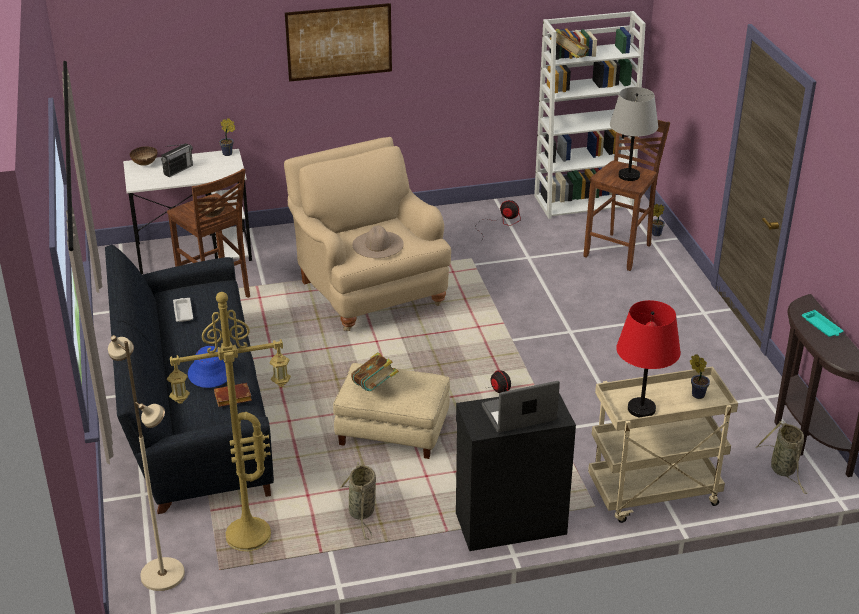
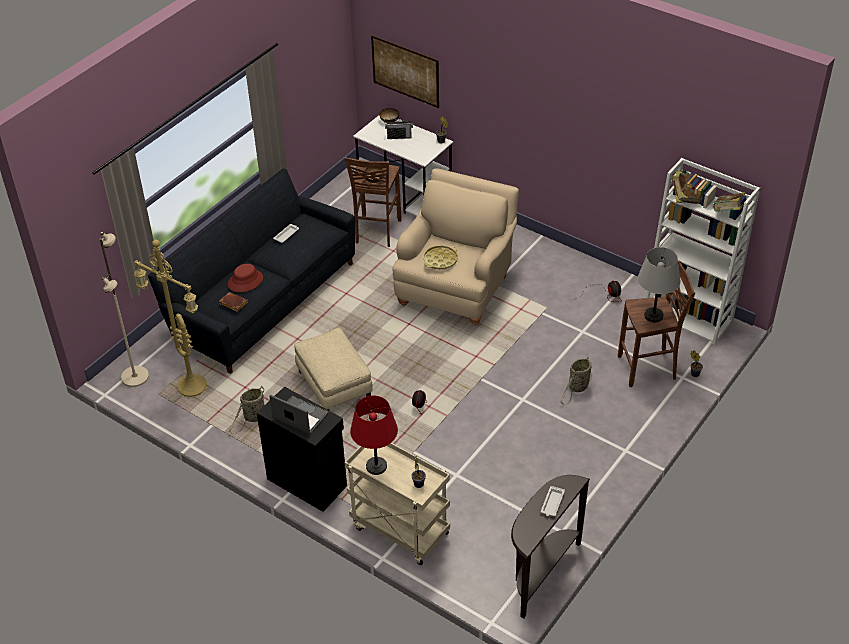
camera: 50 degrees right, 10 degrees up
(210, 372) = (245, 281): blue hat -> red hat
(339, 42) = (527, 100): picture -> picture (405, 71)
(375, 387) = (320, 350): book -> book (728, 213)
(377, 244) = (440, 260): beige hat -> yellow tray
(784, 470) = (491, 580): basket -> basket (577, 388)
(822, 326) = (552, 503): turquoise tray -> white tray

